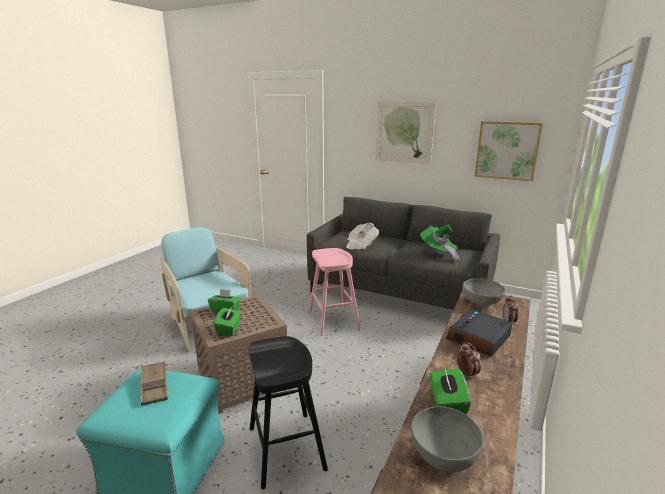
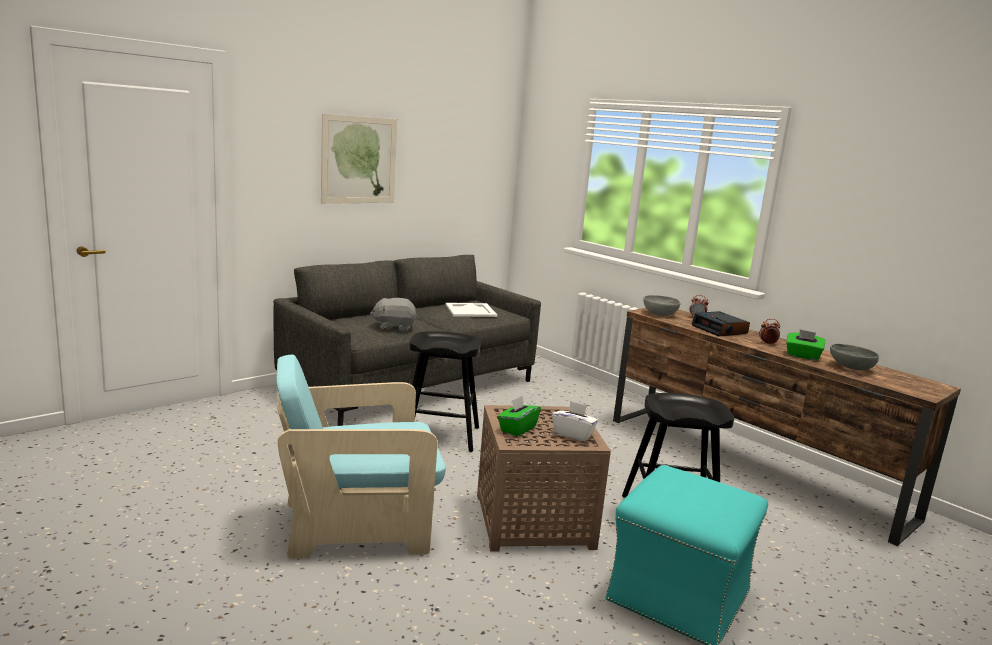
camera: 70 degrees left, 5 degrees down
(154, 386) = (676, 492): brown tray -> none
(229, 329) = (573, 434): green tissue box -> white tissue box
(333, 320) = (440, 435): pink stool -> black stool
(361, 245) = (394, 327): newspaper -> grey plush toy
(438, 253) = (470, 310): green hat -> white tray
(507, 150) = (466, 179): picture -> none

